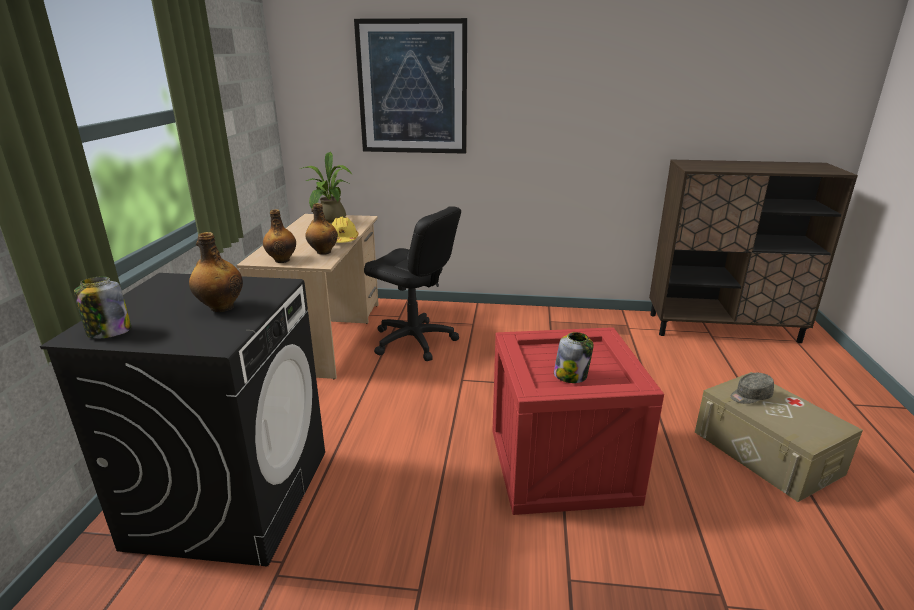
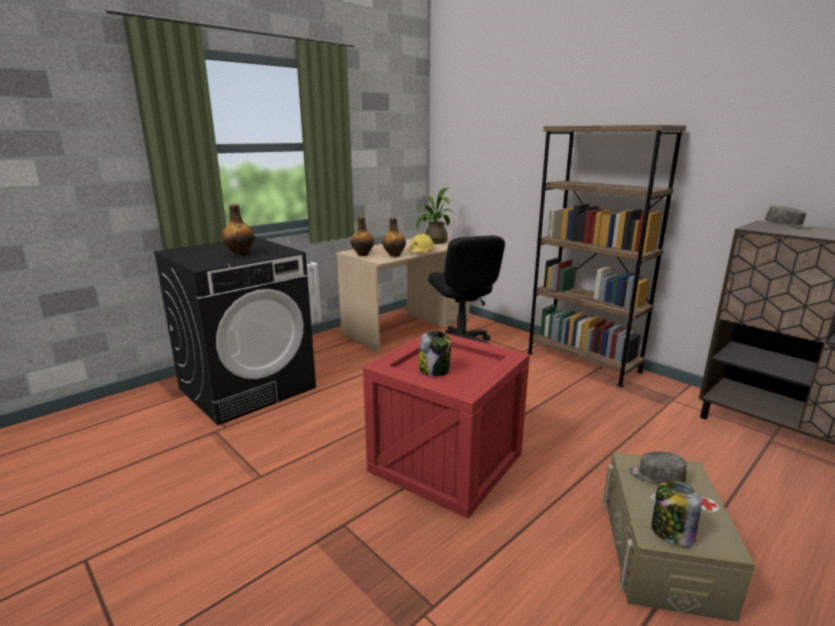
camera: 40 degrees right, 5 degrees down
(108, 332) = (182, 252): jar -> jar (671, 533)
(412, 88) = (516, 138): picture -> none
(531, 317) = (582, 362): none -> brown bookcase
(702, 163) = (787, 226): none -> grey cap

